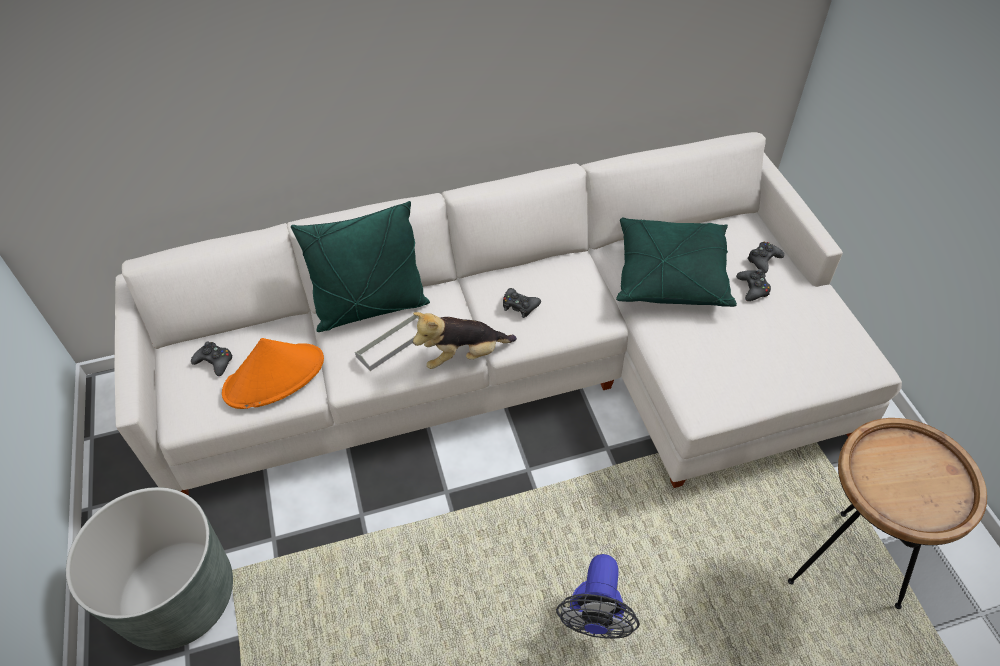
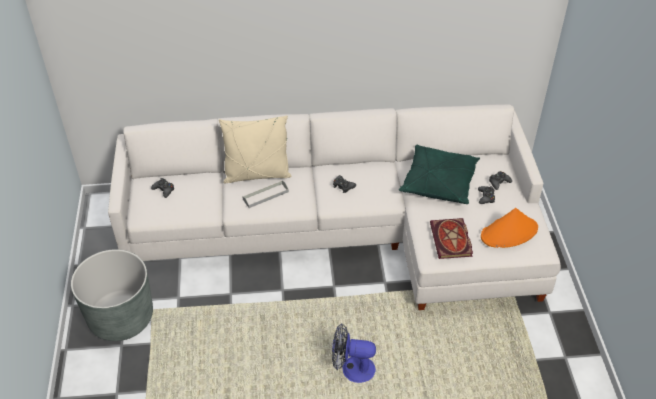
camera: 10 degrees right, 5 degrees down
(275, 376) = (195, 203): orange hat -> orange hat (509, 232)
(371, 308) = (257, 174): green pillow -> beige pillow
(464, 355) = (304, 208): plush toy -> none
(595, 618) = (352, 369): fan -> fan turned 75 degrees clockwise
(725, 374) = (452, 241): none -> book
(843, 567) = (507, 368): brown side table -> none

